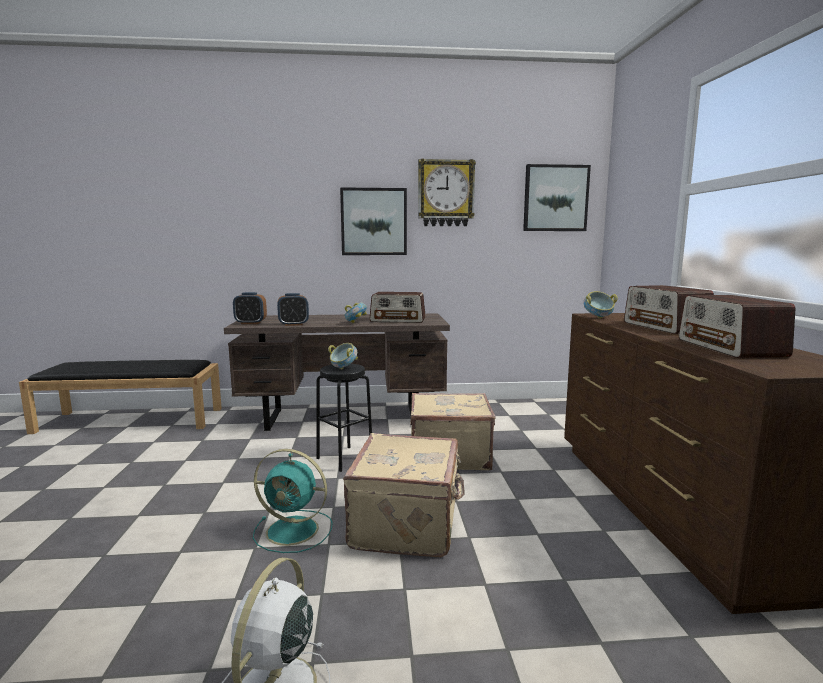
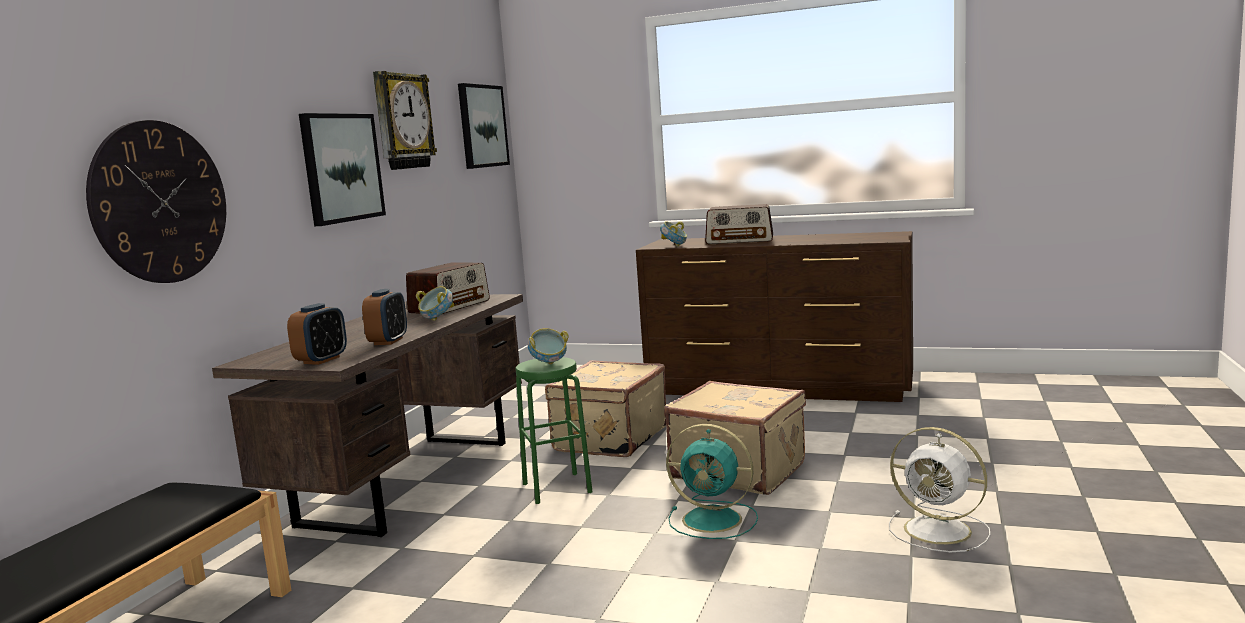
camera: 65 degrees left, 0 degrees up
(233, 231) = (160, 202): none -> wall clock
(294, 531) = (715, 520): turquoise fan -> turquoise fan turned 75 degrees clockwise
(344, 458) = (557, 488): black stool -> green stool
(730, 348) = (828, 239): radio -> none

